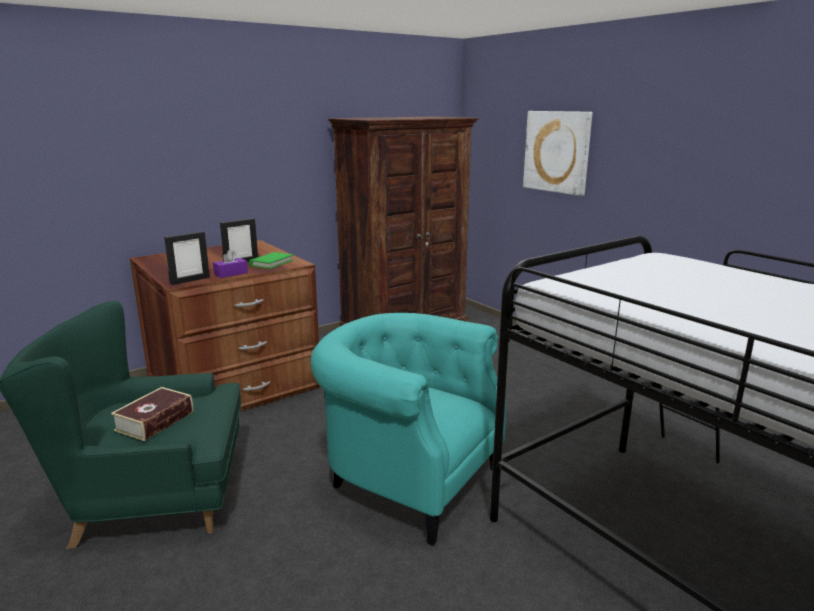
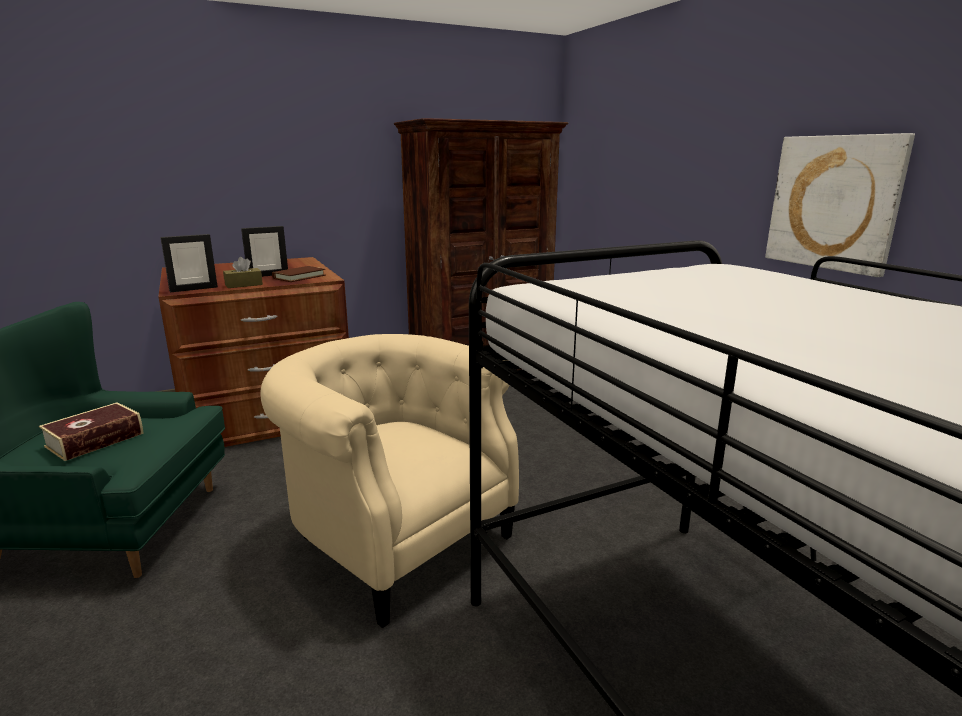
camera: 10 degrees right, 0 degrees up
(231, 274) = (244, 285): purple tissue box -> brown tissue box
(271, 263) = (299, 277): green book -> brown book
(407, 480) = (394, 539): turquoise armchair -> beige armchair
(557, 152) = (658, 160): picture -> picture (834, 203)

